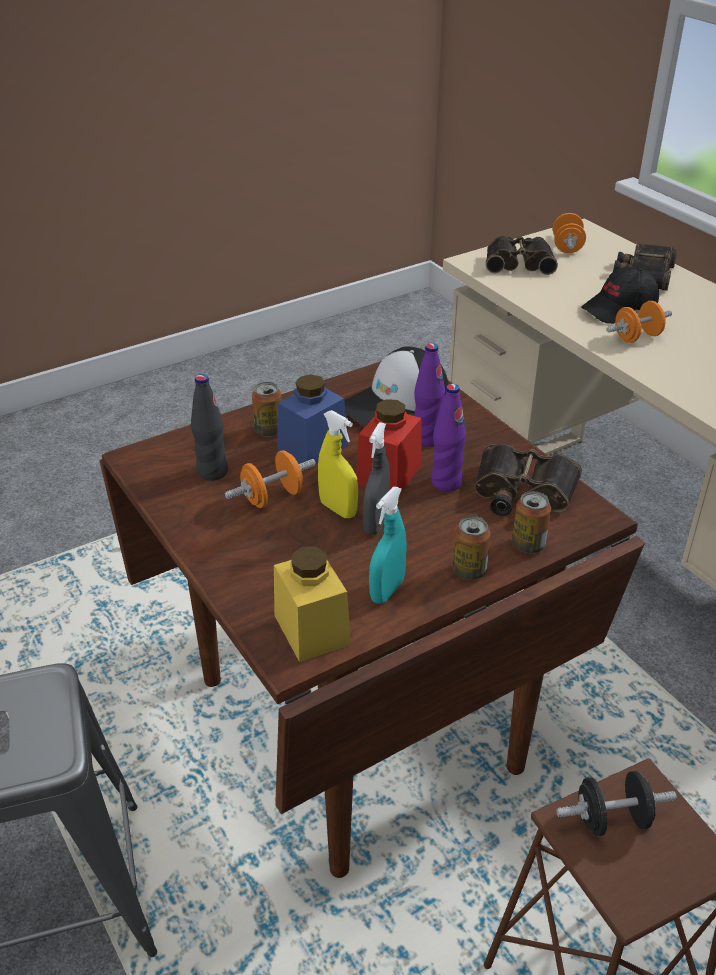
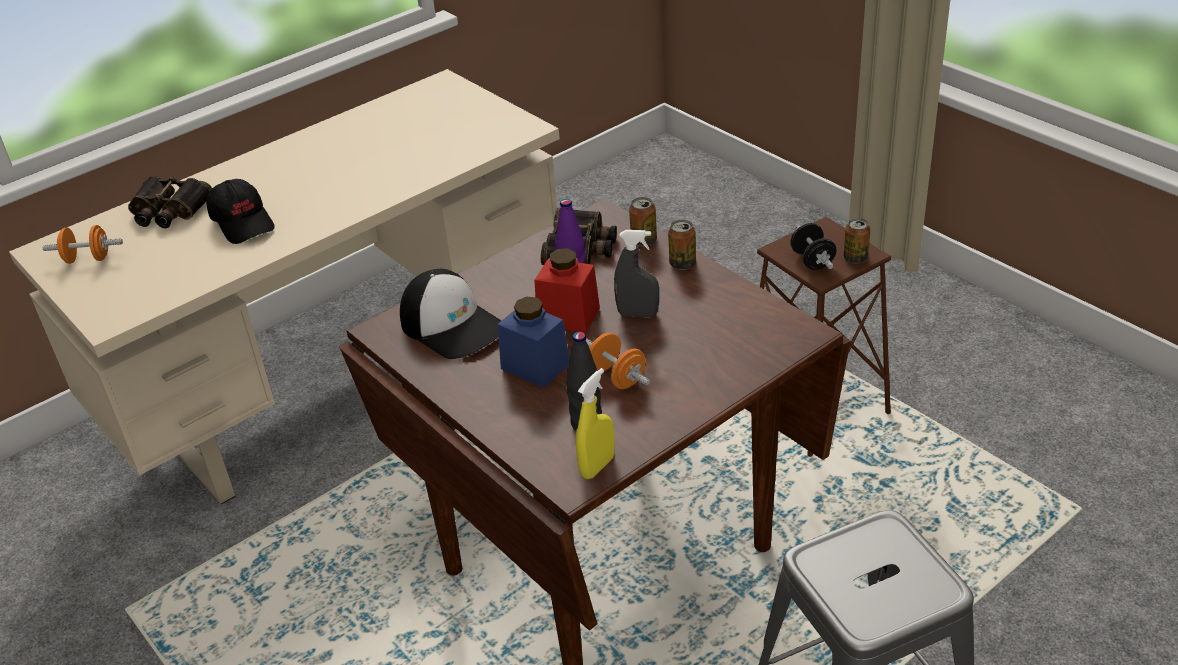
camera: 95 degrees left, 0 degrees up
(269, 430) = (509, 400): can -> can (855, 258)
(312, 630) = (774, 327): yellow jar -> none
(338, 509) = (625, 337): yellow spray bottle -> yellow spray bottle (597, 466)
(387, 591) = (718, 298): turquoise spray bottle -> none
(427, 439) = (509, 301): purple bottle -> none
(519, 263) = (121, 289): binoculars -> none
(637, 337) = (302, 212): orange dumbbell -> none

